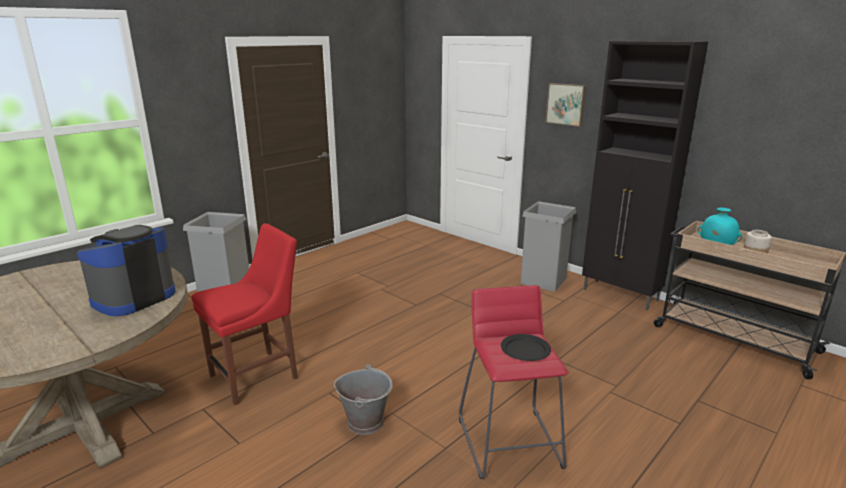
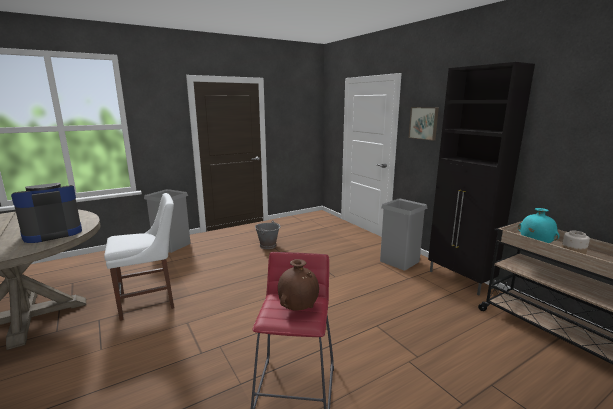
camera: 15 degrees right, 5 degrees down
(258, 375) = (150, 302): red chair -> white chair
(365, 422) = (196, 349): grey bucket -> grey bucket (268, 245)
(525, 349) = (298, 308): black plate -> brown vase

